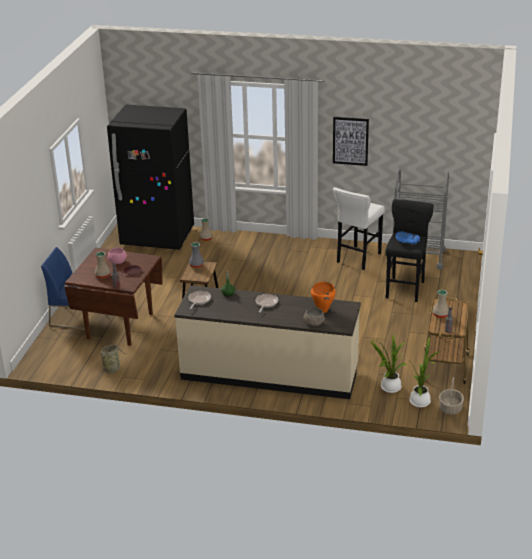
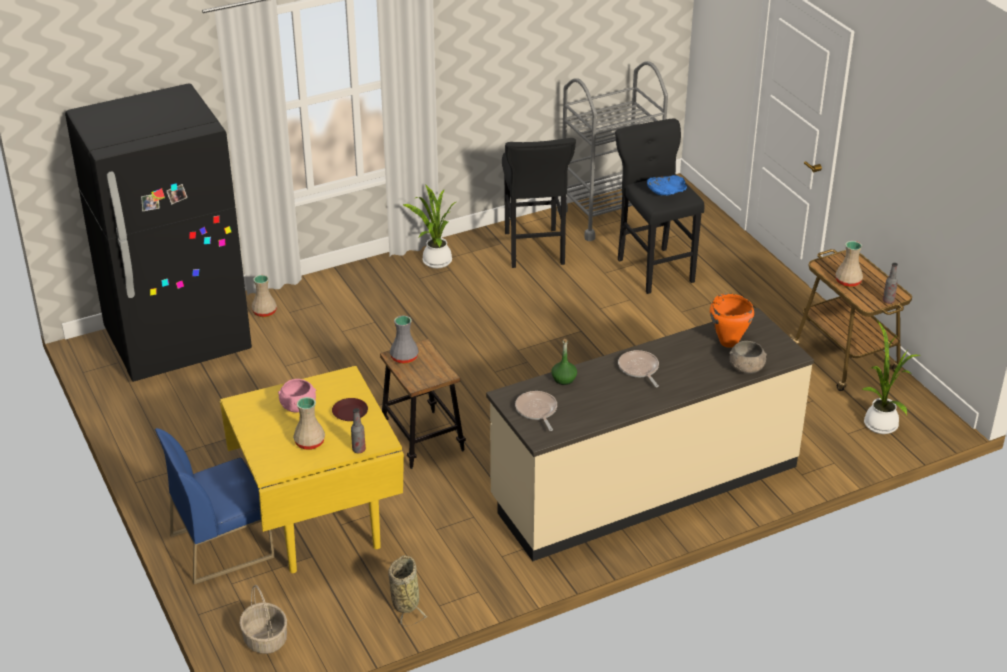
camera: 40 degrees left, 5 degrees up
(120, 326) = (319, 522): brown dining table -> yellow dining table
(350, 141) = (481, 57): picture -> none
(357, 259) = (534, 251): white stool -> black stool
(389, 387) = (820, 424): potted plant -> potted plant (435, 262)
(450, 408) = (925, 415): basket -> basket (264, 639)

